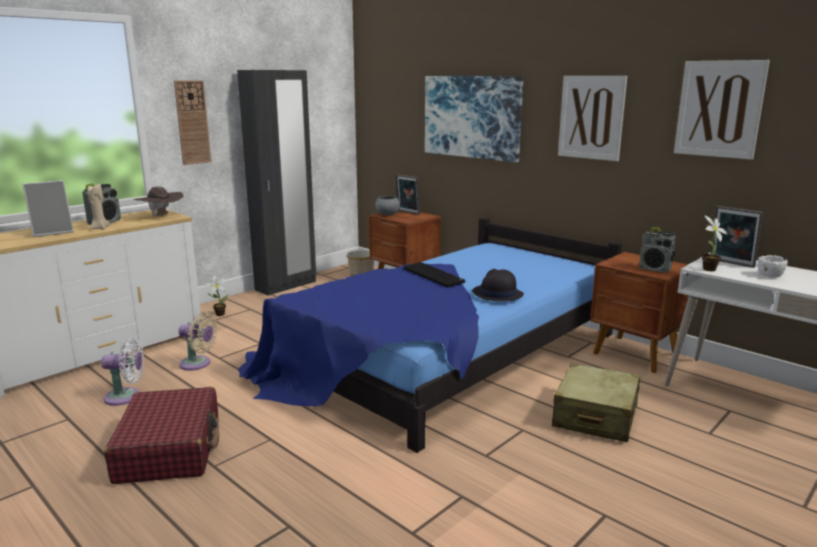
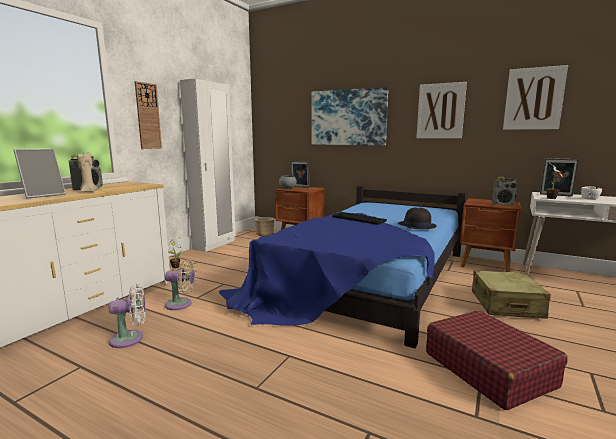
camera: 15 degrees left, 5 degrees down
(161, 216) = (136, 184): brown hat -> none
(170, 449) = (203, 379): red suitcase -> red suitcase (488, 369)
(286, 286) = (215, 245): black wardrobe -> white wardrobe

